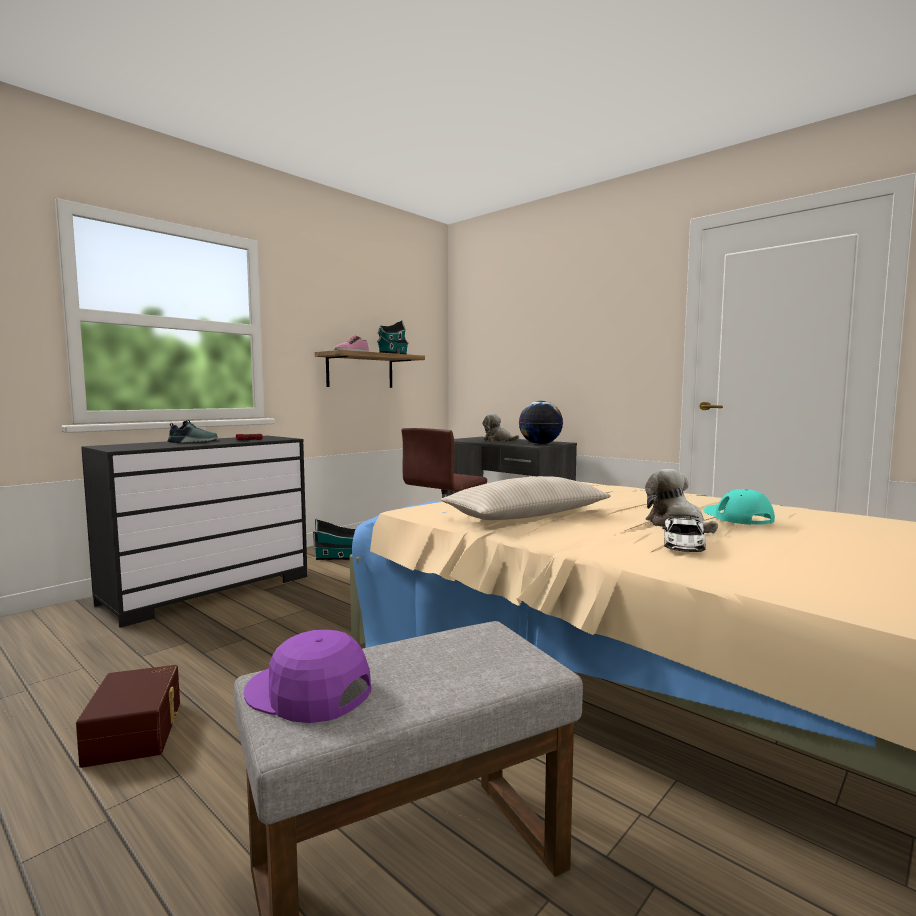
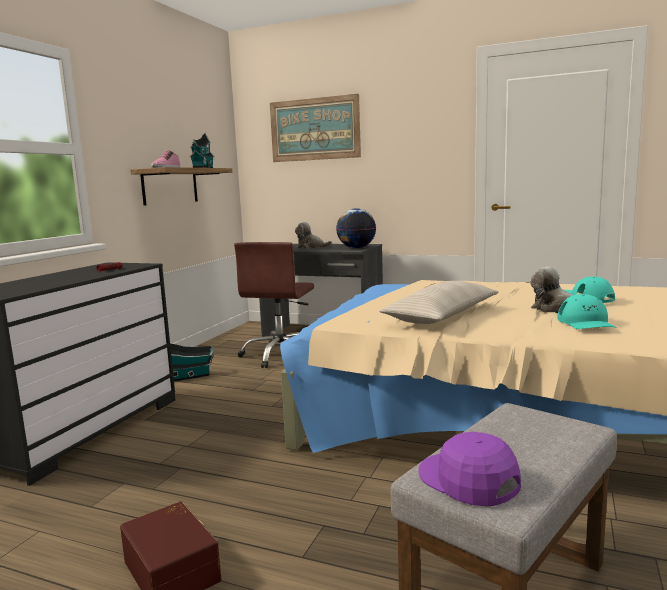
camera: 20 degrees left, 5 degrees up
(192, 442) = (53, 278): shoe -> none
(308, 692) = (468, 480): purple cap -> purple cap turned 45 degrees clockwise
(518, 318) = (314, 129): none -> picture
(683, 542) = (586, 322): toy car -> turquoise cap

